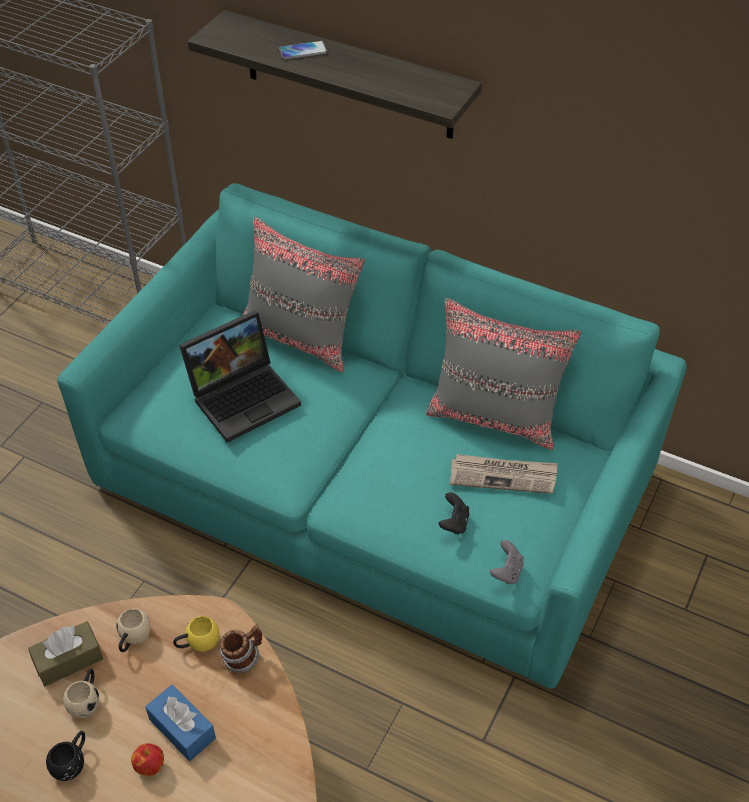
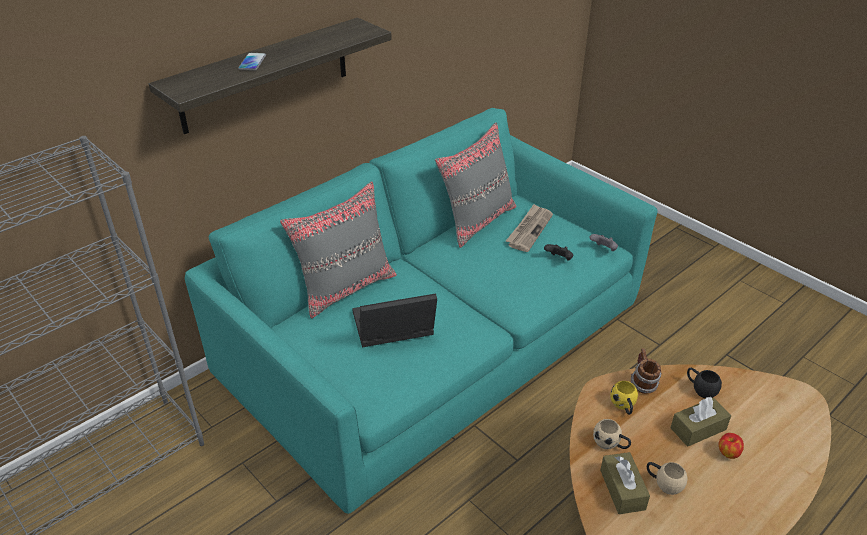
camera: 70 degrees left, 10 degrees down
(72, 761) = (720, 501): black mug -> black mug (700, 389)
(182, 729) = (698, 429): blue tissue box -> brown tissue box
(245, 396) = (392, 329): laptop -> laptop turned 90 degrees counterclockwise

